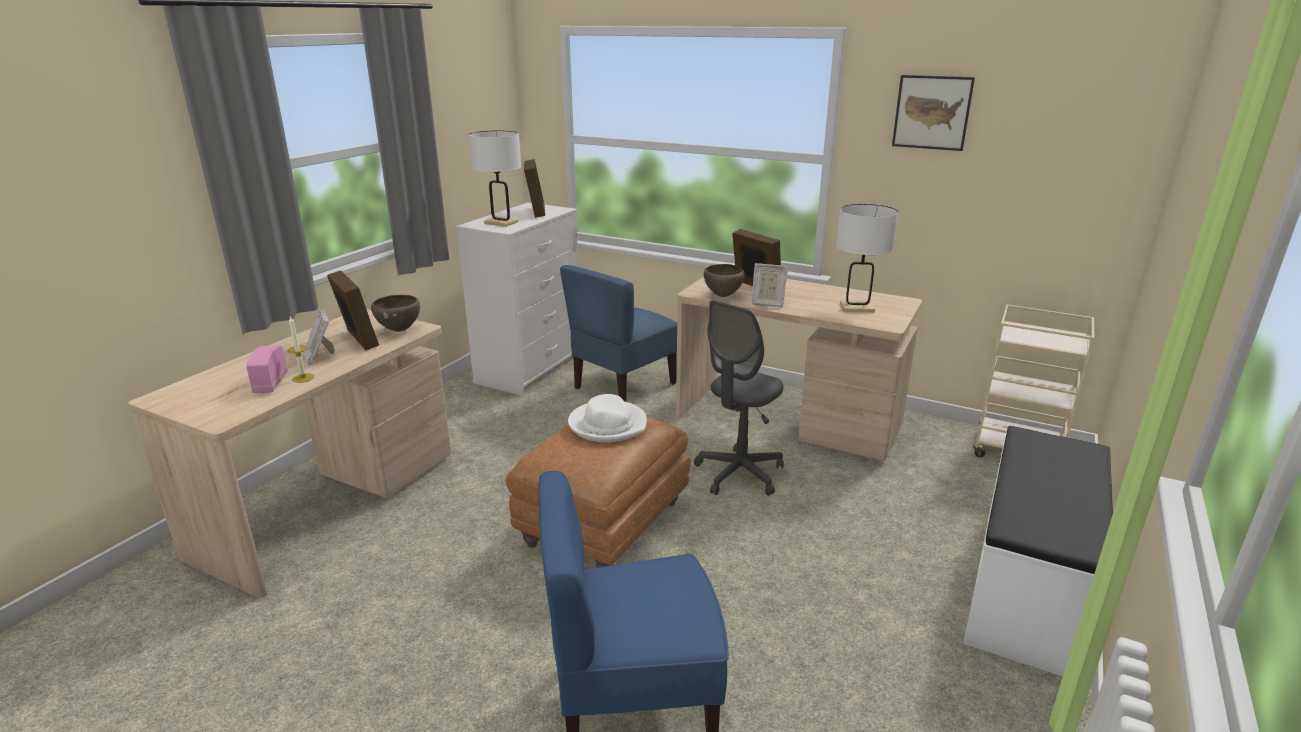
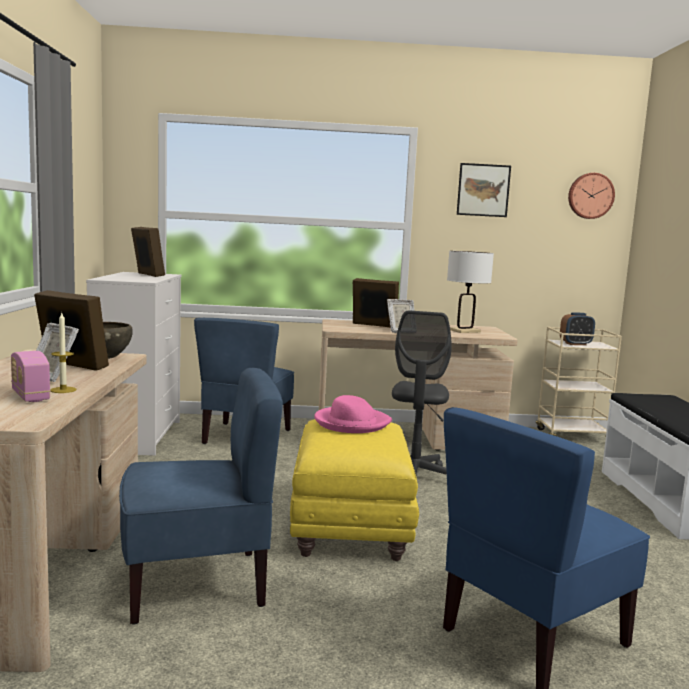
camera: 30 degrees left, 15 degrees down
(422, 550) = (197, 583): none -> blue chair
(501, 223) = (130, 278): white table lamp -> none
(604, 526) = (351, 529): brown ottoman -> yellow ottoman
(608, 424) = (351, 423): white hat -> pink hat
(723, 296) = (361, 330): brown bowl -> none
(1032, 336) = (575, 344): none -> alarm clock
(1100, 121) = (590, 196): none -> wall clock

